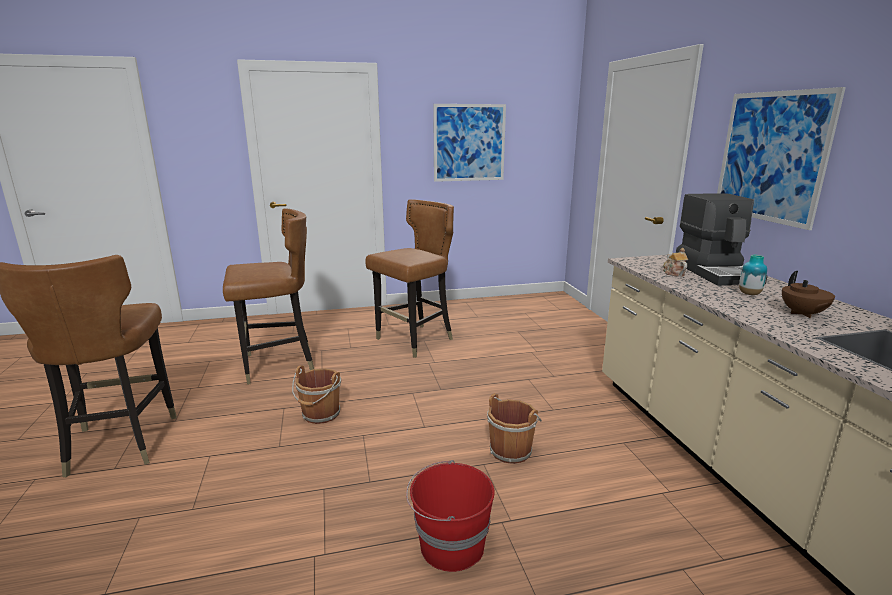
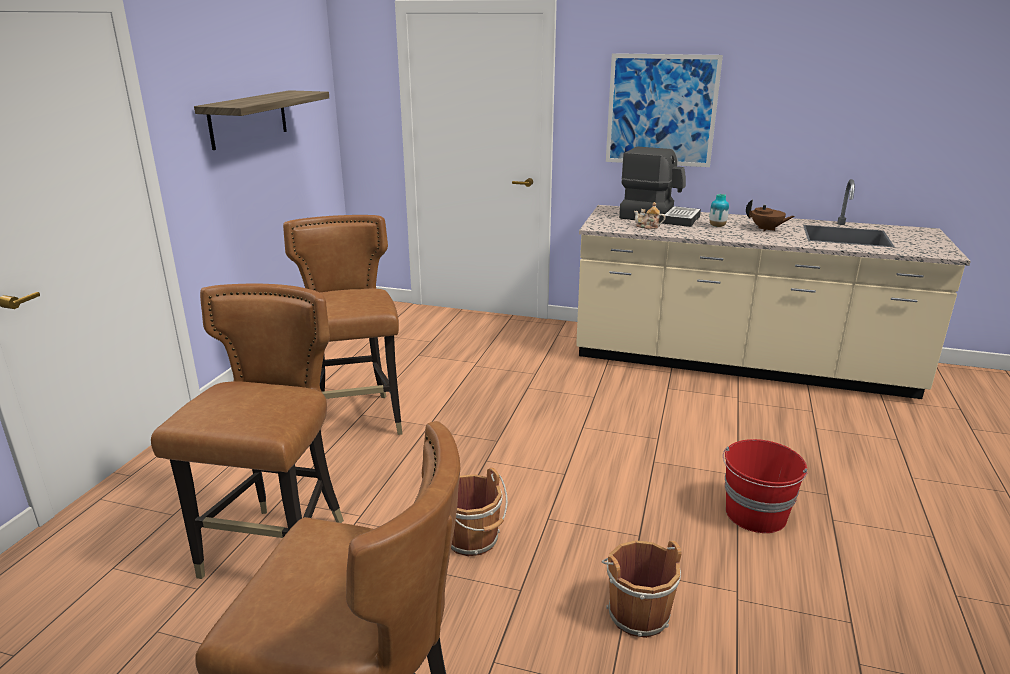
camera: 60 degrees left, 5 degrees up
(469, 143) = (248, 119): picture -> shelf
(511, 450) = (642, 440): brown bucket -> brown bucket (636, 612)

